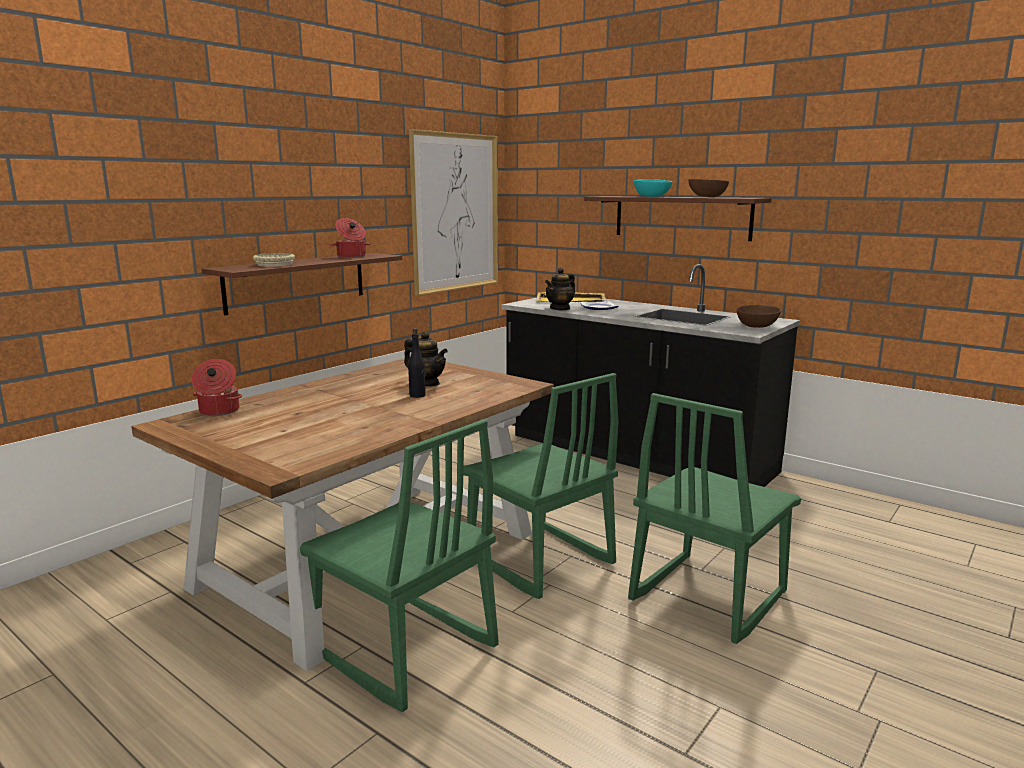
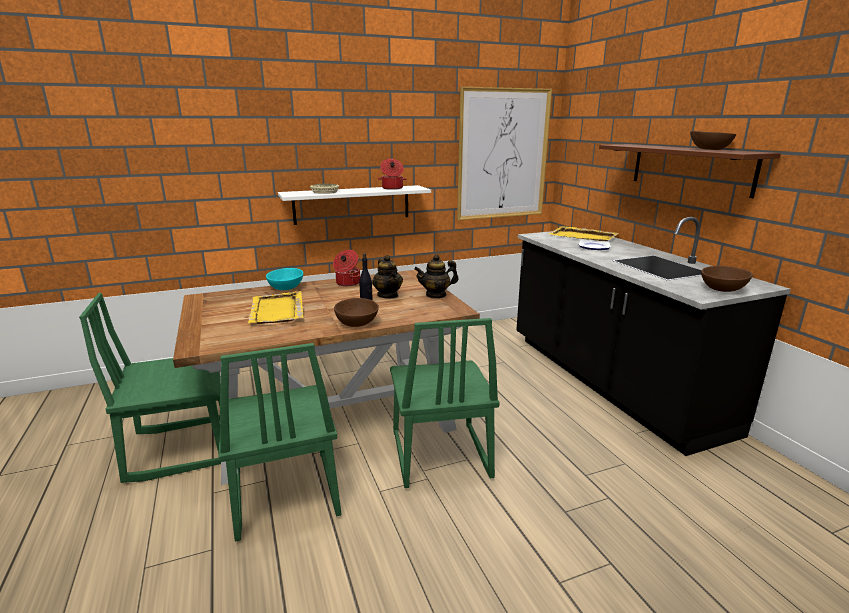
camera: 30 degrees right, 5 degrees up
(218, 411) = (238, 294): cooking pot -> cooking pot (347, 283)
(296, 282) = (352, 204): brown shelf -> white shelf
(313, 418) = (276, 310): none -> yellow tray
(438, 412) = (356, 323): none -> brown bowl
(560, 308) = (558, 244): teapot -> teapot (436, 295)
(651, 196) = (658, 146): turquoise bowl -> turquoise bowl (286, 288)
(706, 596) = (544, 539): green chair -> green chair (180, 448)

